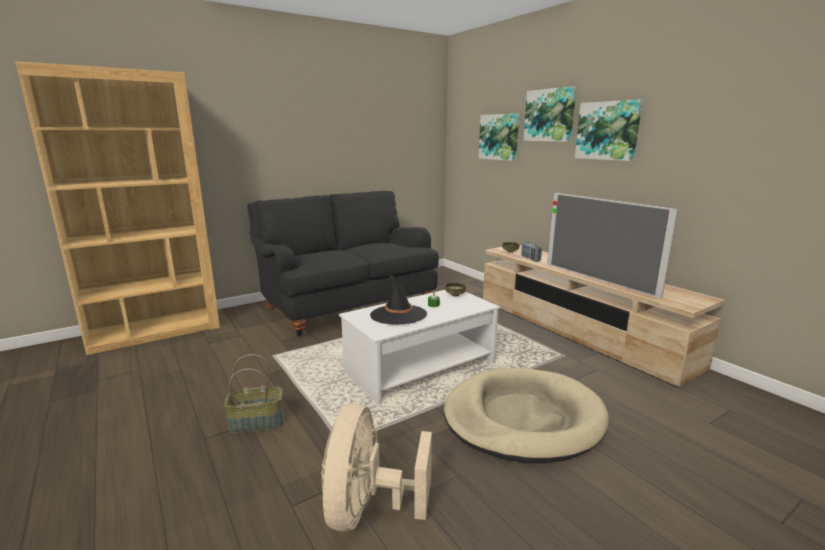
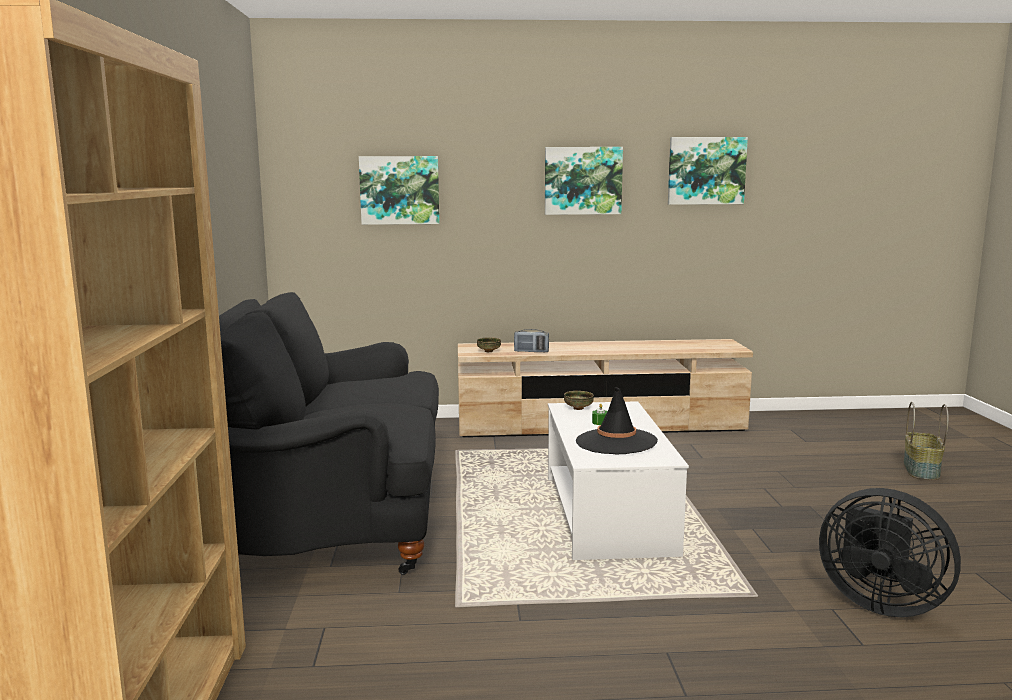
camera: 60 degrees left, 5 degrees down
(257, 422) = (669, 645): basket -> basket (920, 470)
(369, 509) = (879, 602): beige fan -> black fan
(522, 418) = (759, 498): beige dog bed -> none
(550, 115) = (493, 160): picture -> picture (706, 171)
(597, 279) = (636, 350): television -> none

